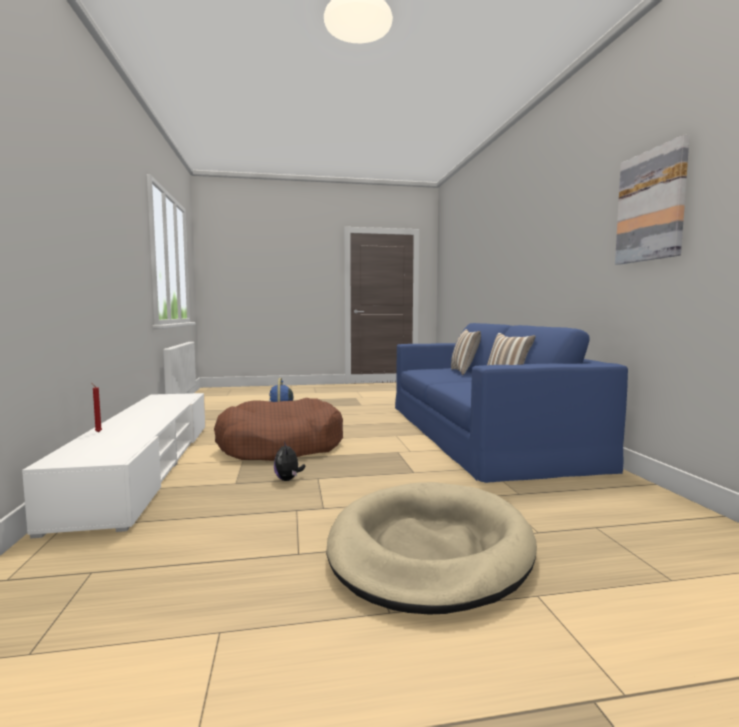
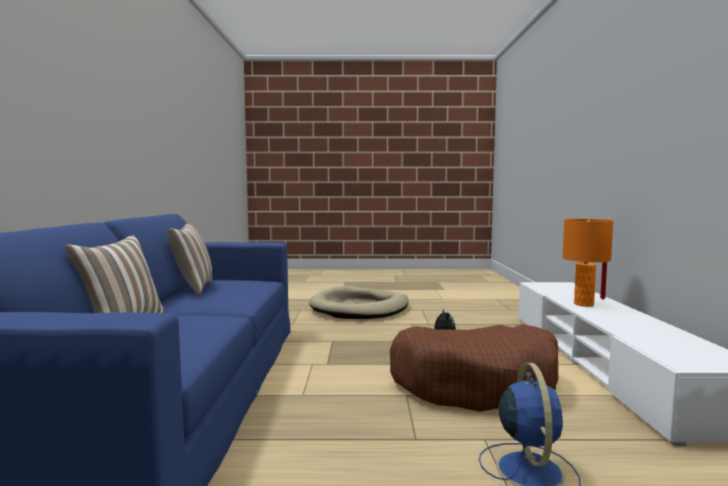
camera: 170 degrees left, 0 degrees up
(141, 425) = (584, 304): none -> orange table lamp
(651, 206) = (148, 112): picture -> none

